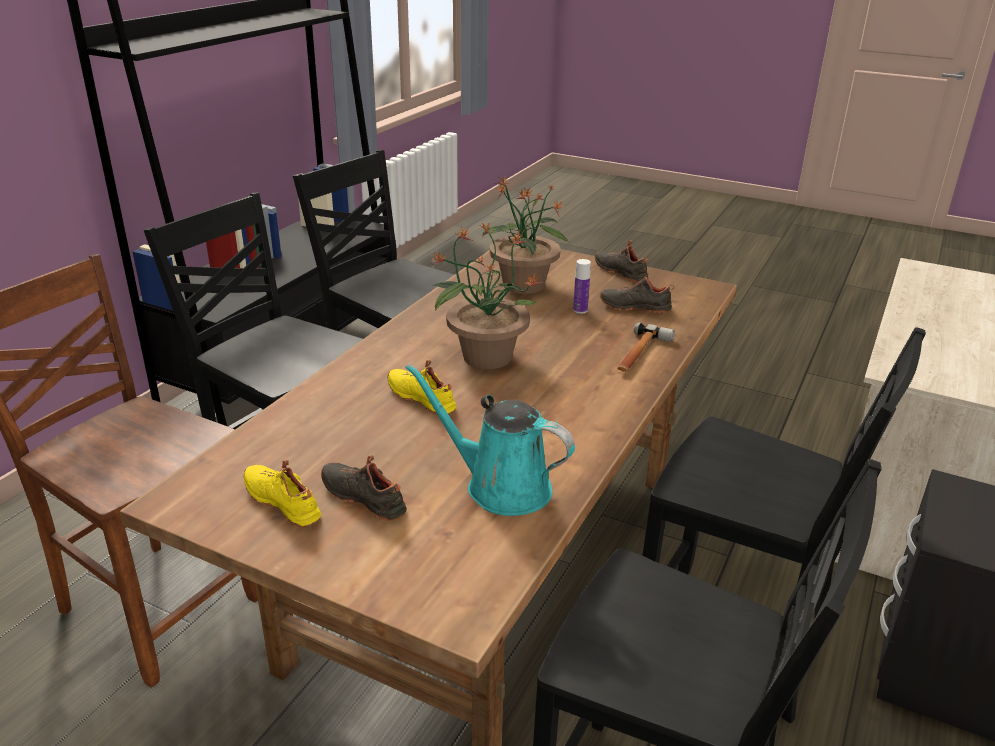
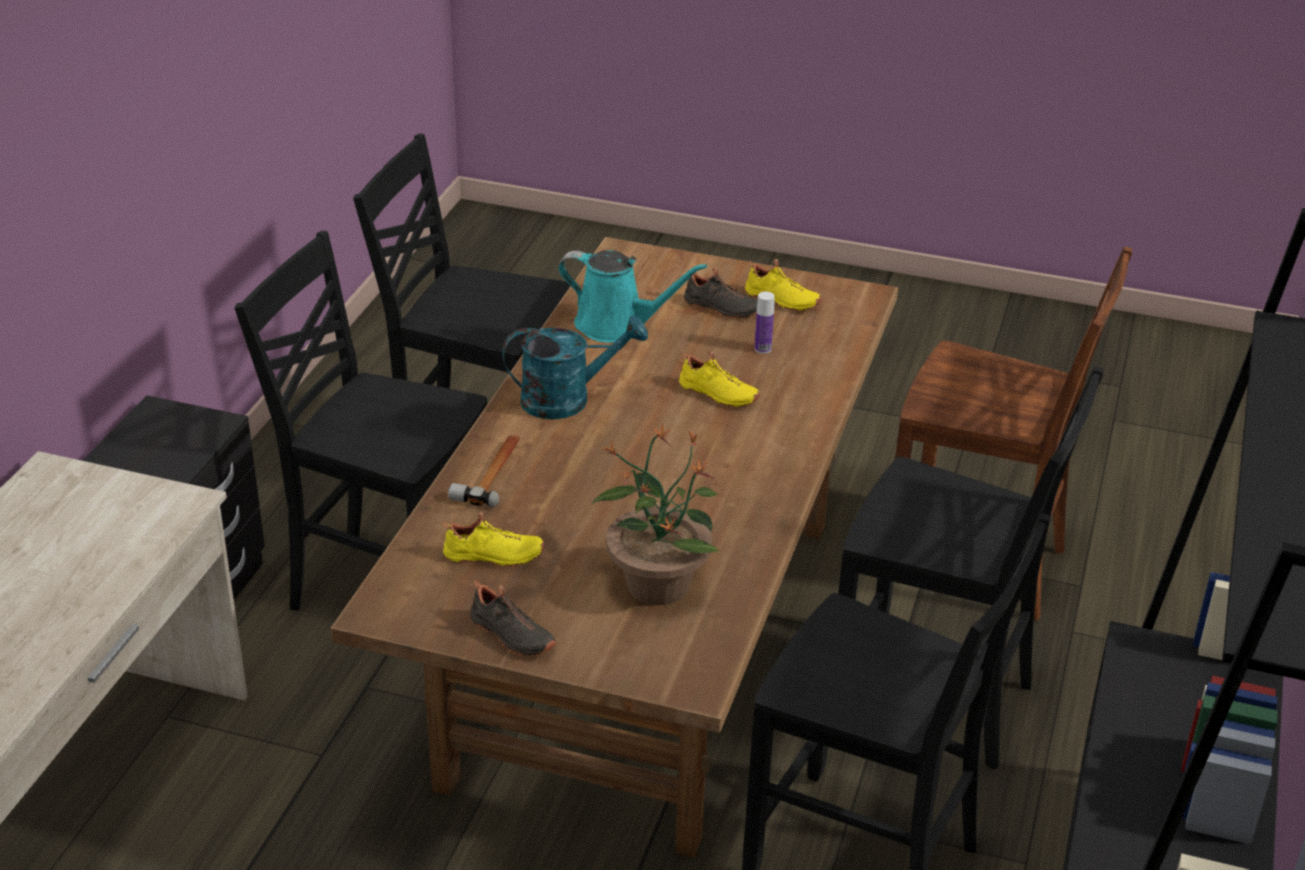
camera: 170 degrees right, 5 degrees up
(486, 356) = (671, 452): potted plant -> none
(570, 407) = (568, 399): none -> turquoise watering can
(580, 310) = (569, 541): bottle -> bottle (762, 349)
(635, 306) = (493, 557): black shoe -> yellow shoe

